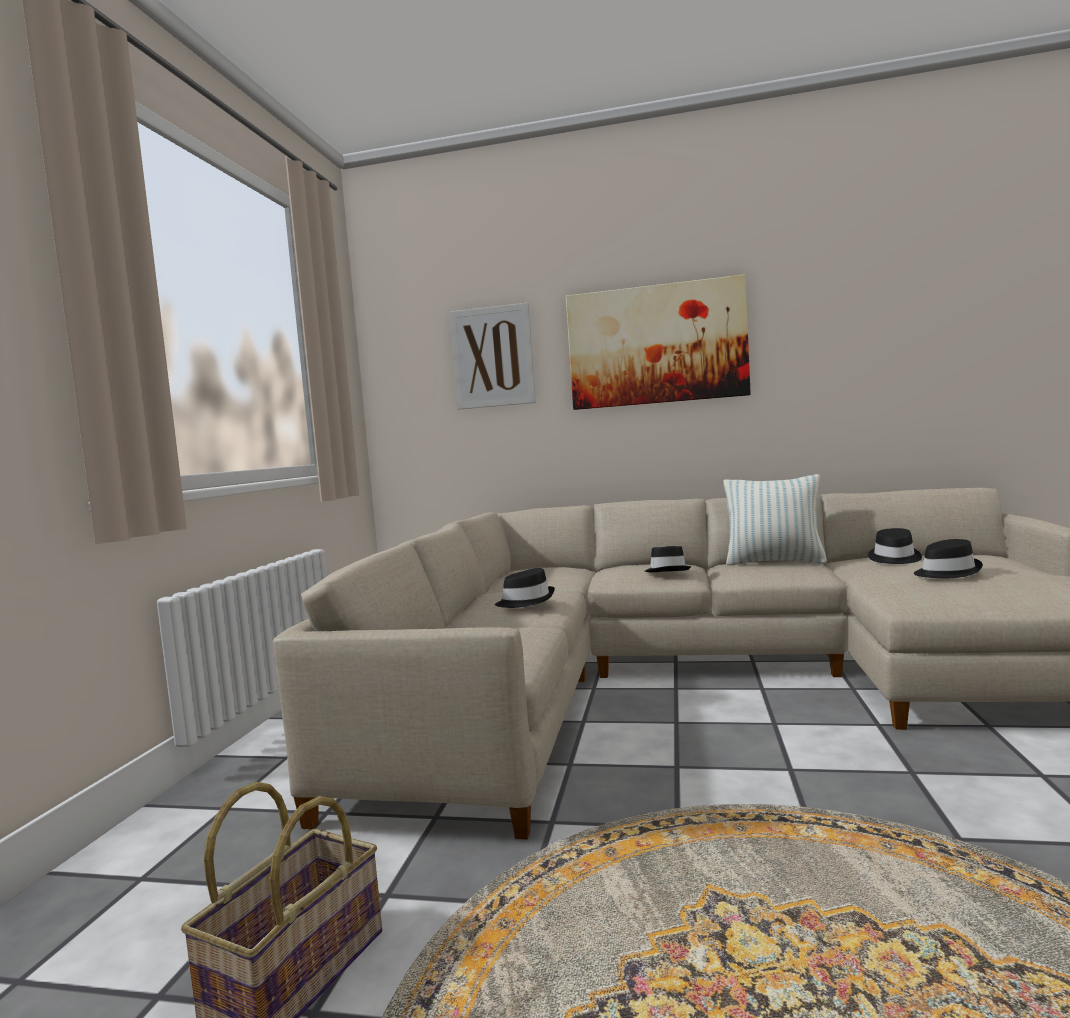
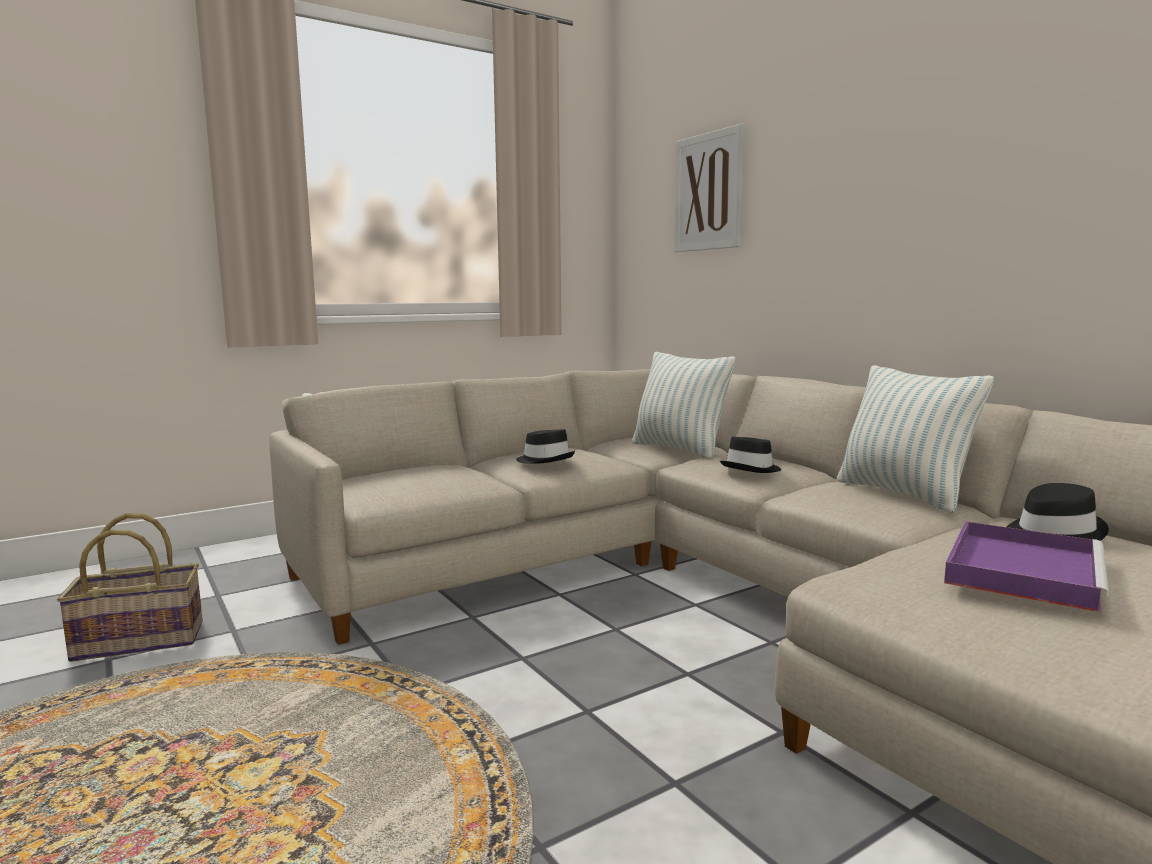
camera: 45 degrees right, 5 degrees up
(570, 574) = (679, 449): none -> pillow
(656, 345) = (871, 169): picture -> none
(946, 572) = (1022, 569): black hat -> purple tray

